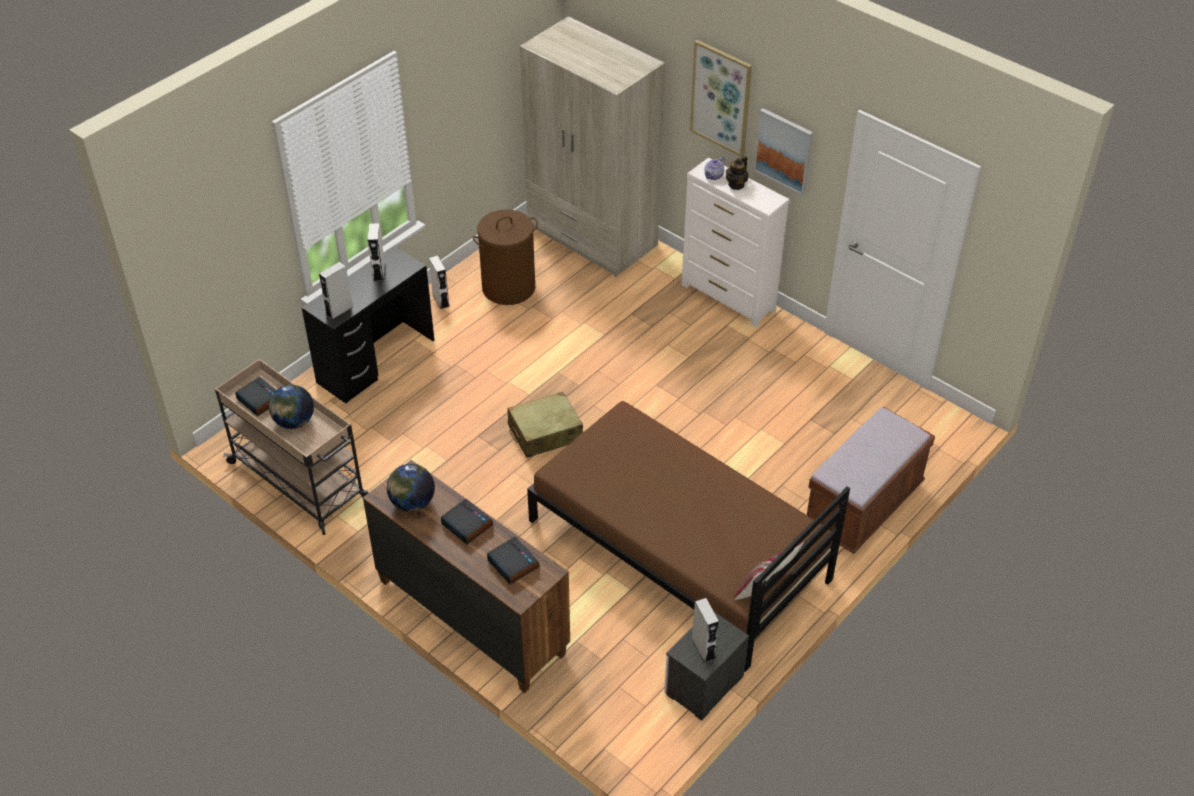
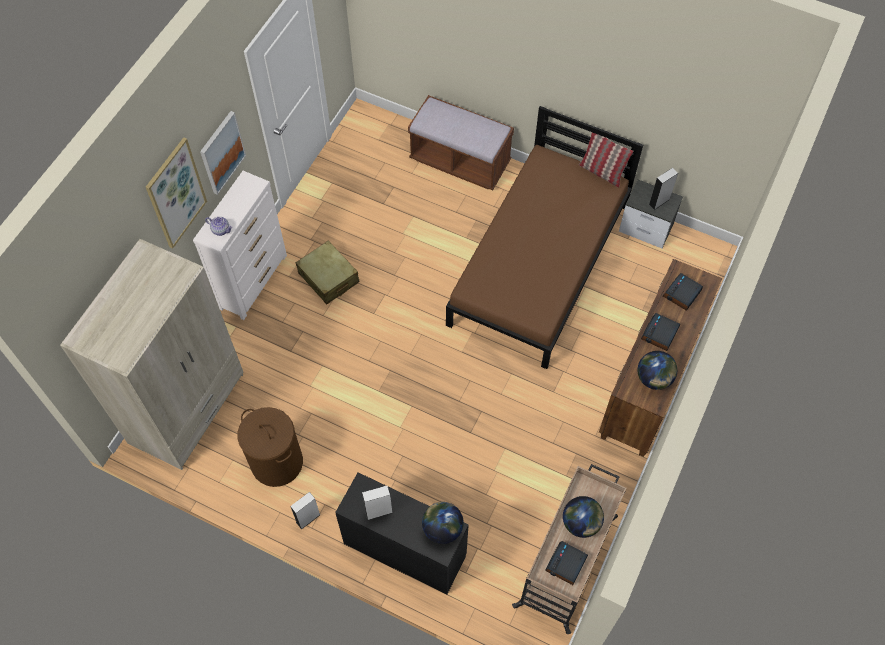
camera: 105 degrees left, 15 degrees up
(339, 311) = (442, 528): grey speaker -> globe
(544, 433) = (452, 382): beige suitcase -> beige suitcase (328, 278)
(736, 184) = (231, 211): teapot -> none

